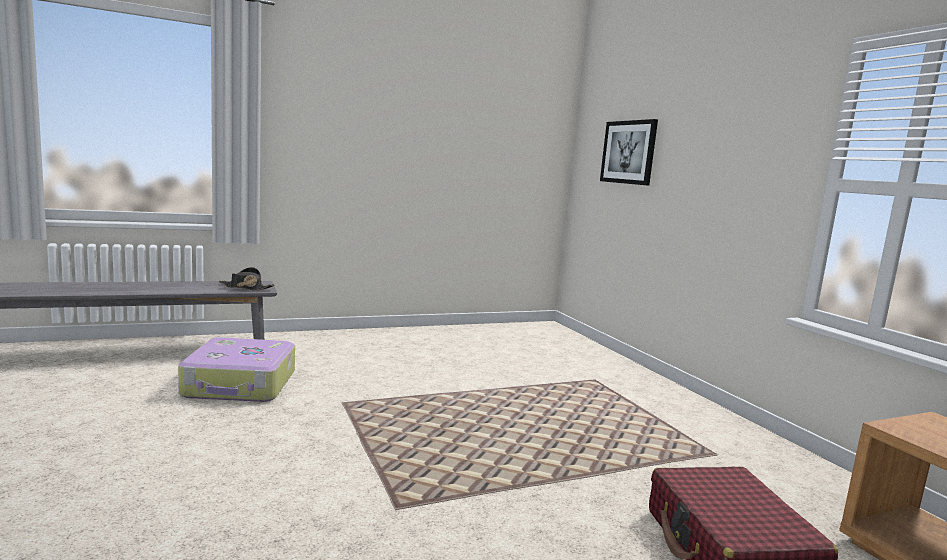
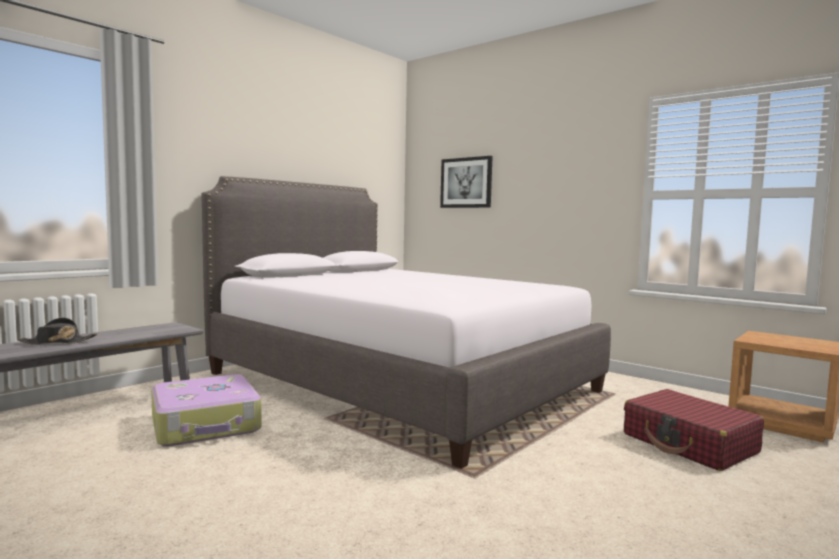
camera: 25 degrees left, 5 degrees down
(246, 288) = (165, 330): black hat -> black hat (58, 342)
(468, 379) = (398, 382): none -> white bed

